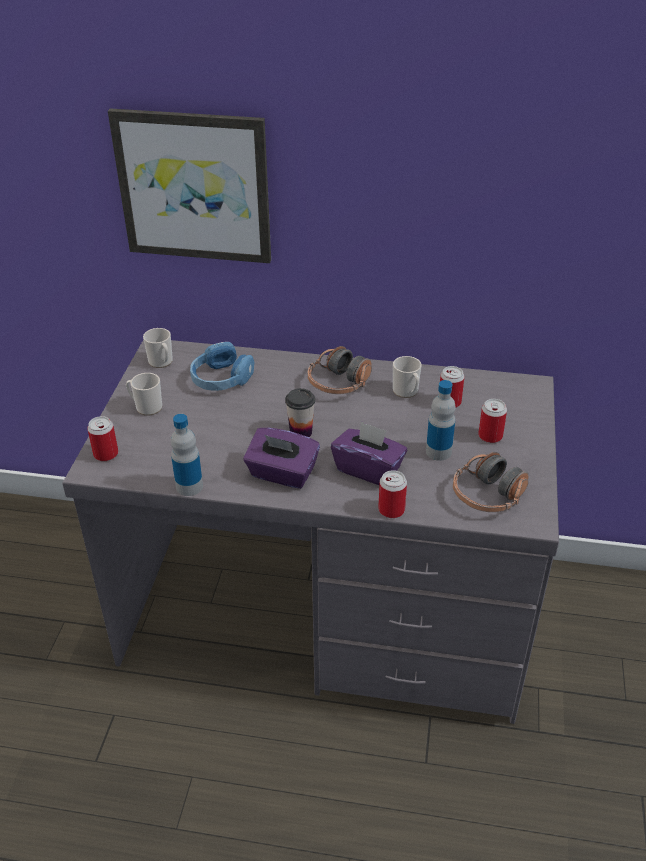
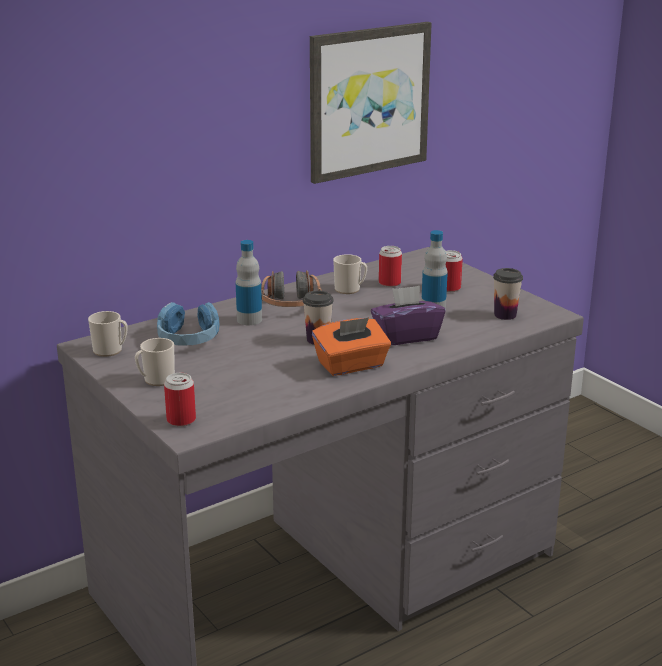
camera: 45 degrees left, 15 degrees down
(189, 486) = (295, 404): bottle -> bottle (249, 320)
(194, 186) = (107, 140): picture -> picture (368, 101)
(282, 474) = (351, 365): purple tissue box -> orange tissue box
(391, 510) = (462, 348): can -> none
(488, 495) = (505, 315): headphones -> cup

